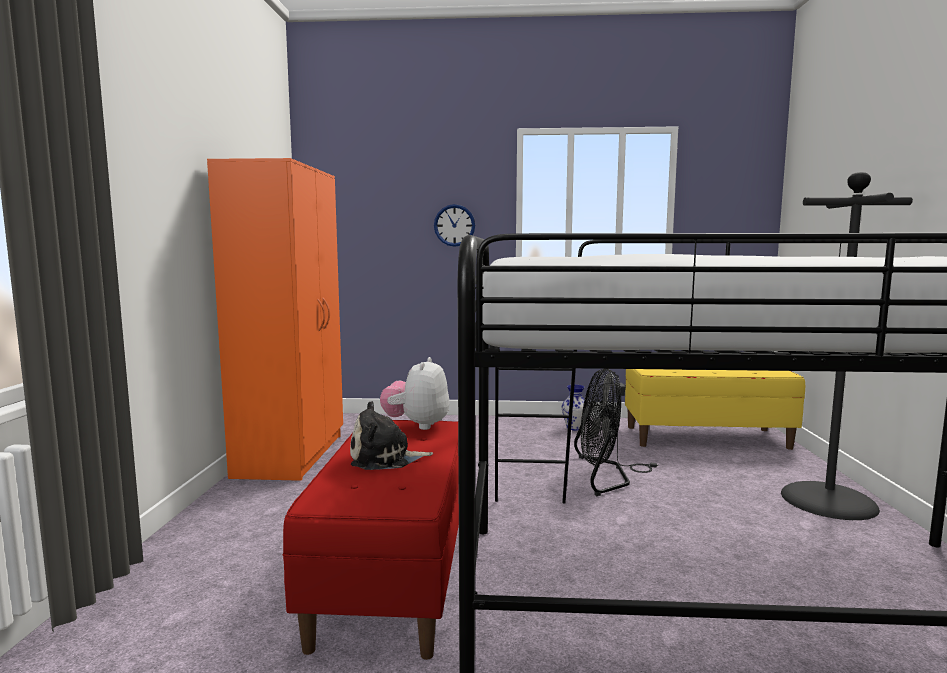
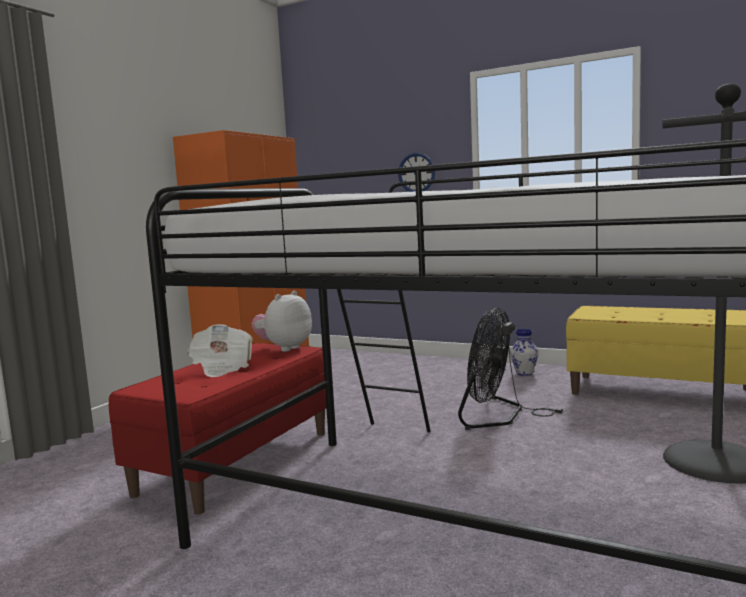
camera: 25 degrees right, 0 degrees up
(385, 459) = (222, 368): plush toy -> newspaper

